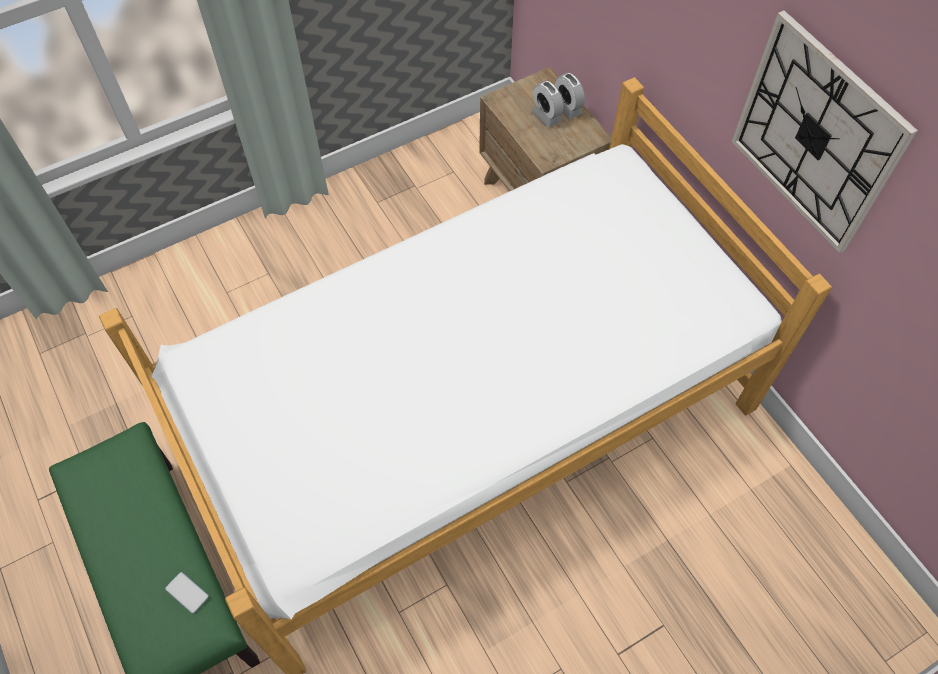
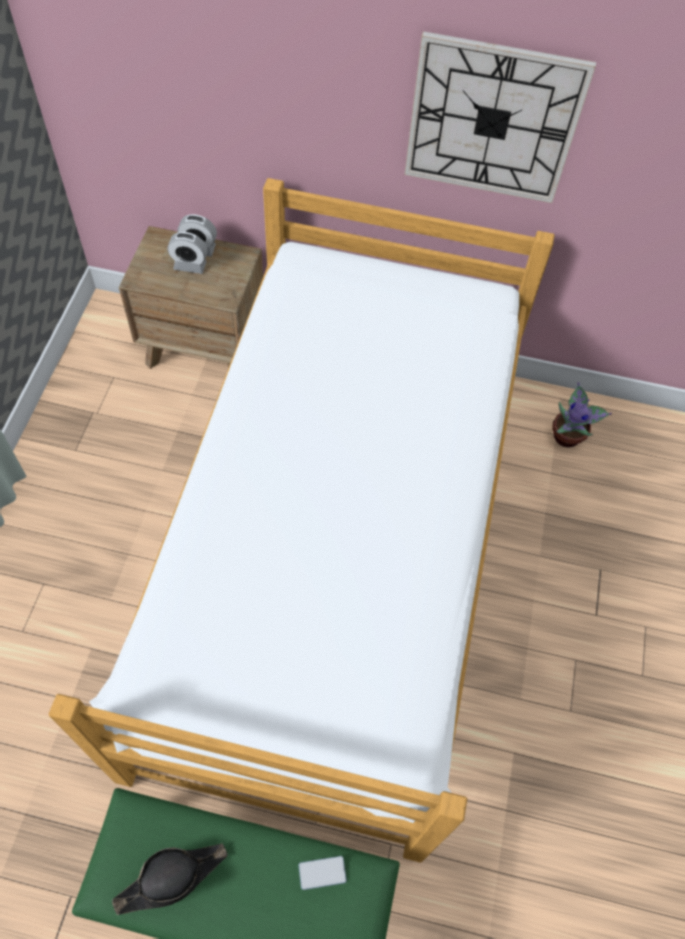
camera: 50 degrees left, 0 degrees up
(109, 503) = (172, 878): none -> black hat
(760, 500) = (568, 436): none -> potted plant

